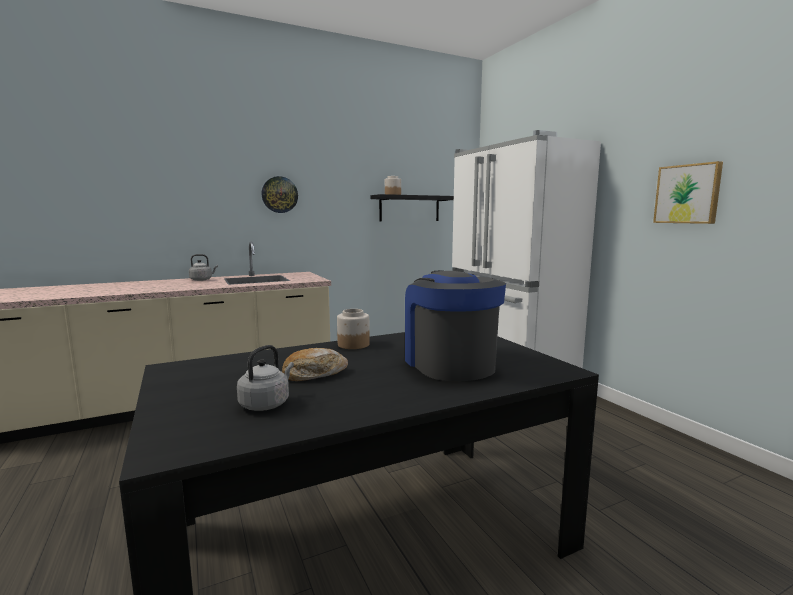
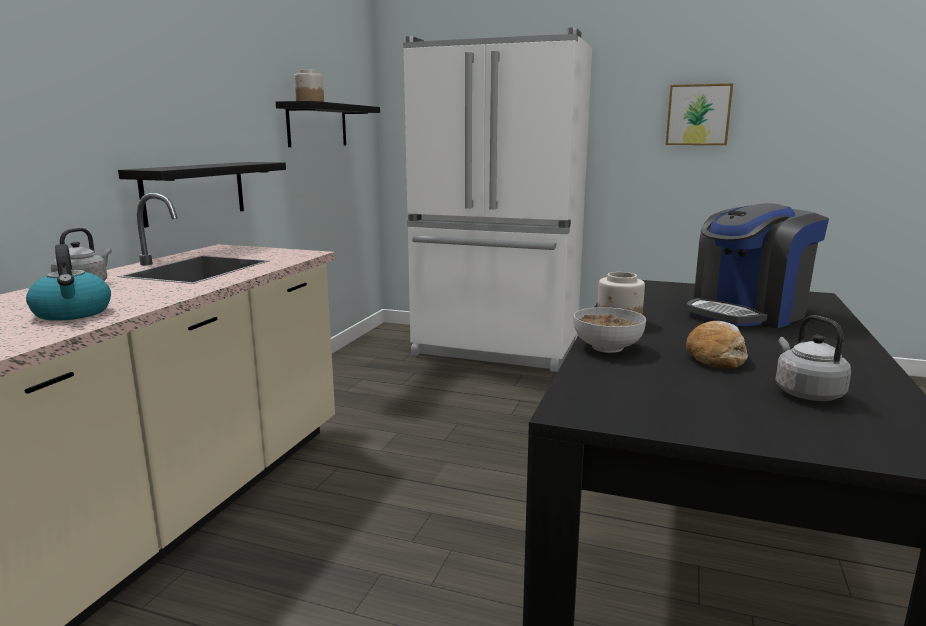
camera: 45 degrees left, 5 degrees up
(160, 287) = (73, 313): none -> kettle
(279, 194) = (157, 95): wall clock -> none
(291, 353) = (608, 348): none -> bowl
(299, 243) = (195, 192): none -> black shelf
(449, 363) = (747, 313): coffee machine -> coffee machine turned 60 degrees counterclockwise

